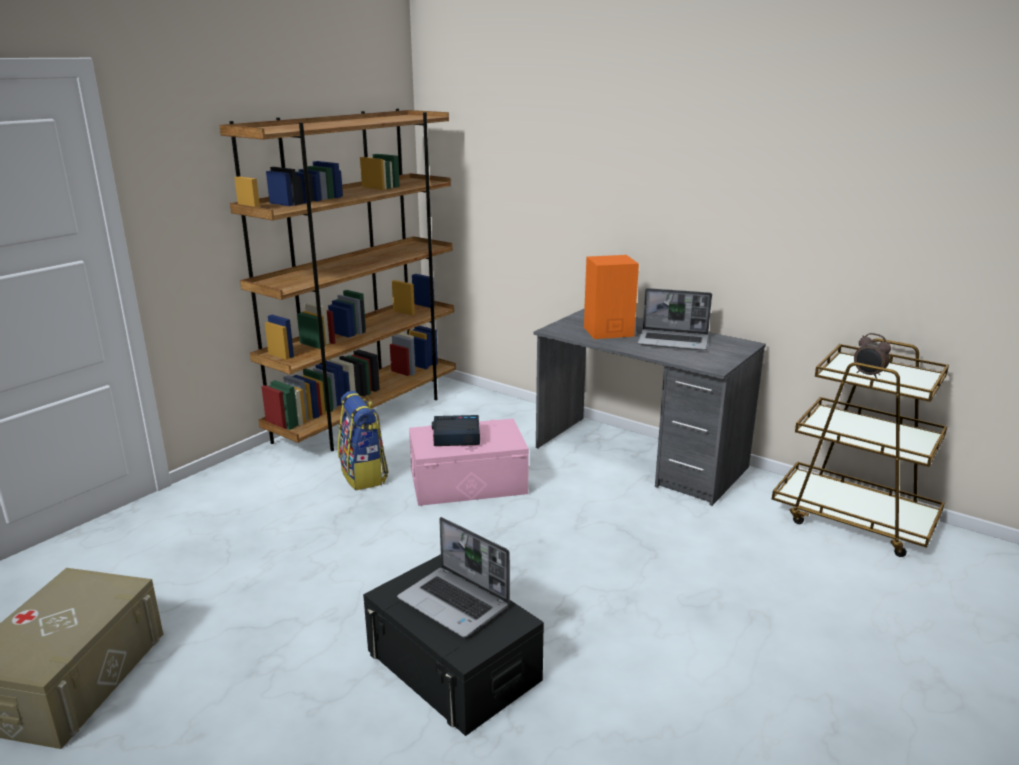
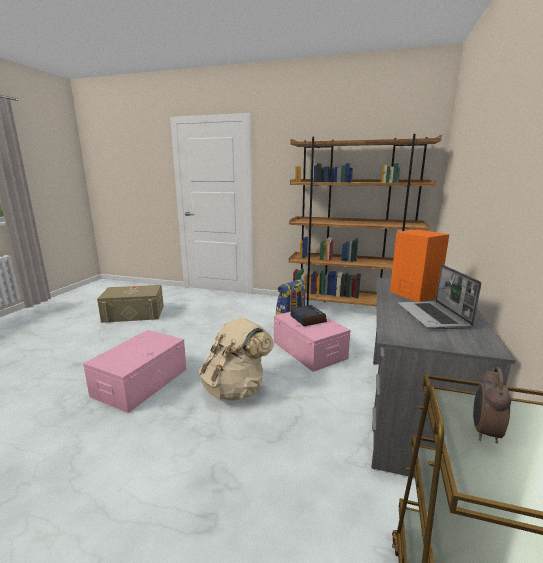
camera: 70 degrees right, 5 degrees down
(453, 665) = (141, 382): black storage box -> pink storage box
(455, 603) = (139, 350): laptop -> none
(534, 564) = (236, 389): none -> beige backpack

